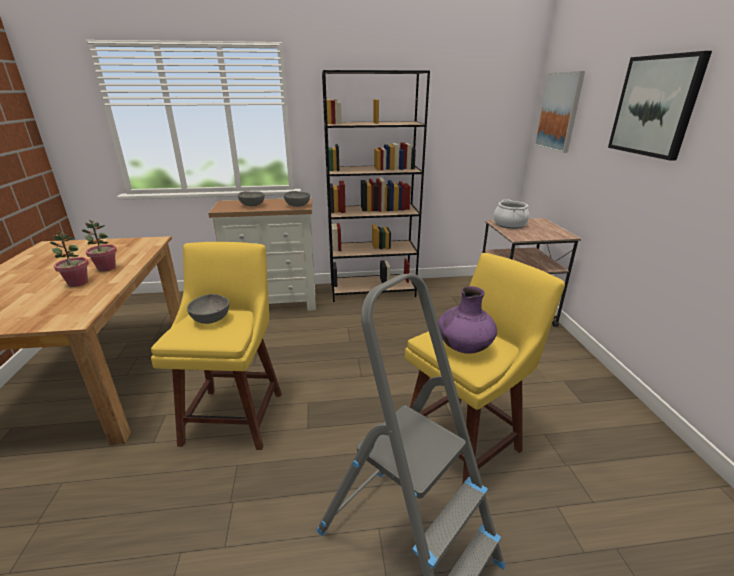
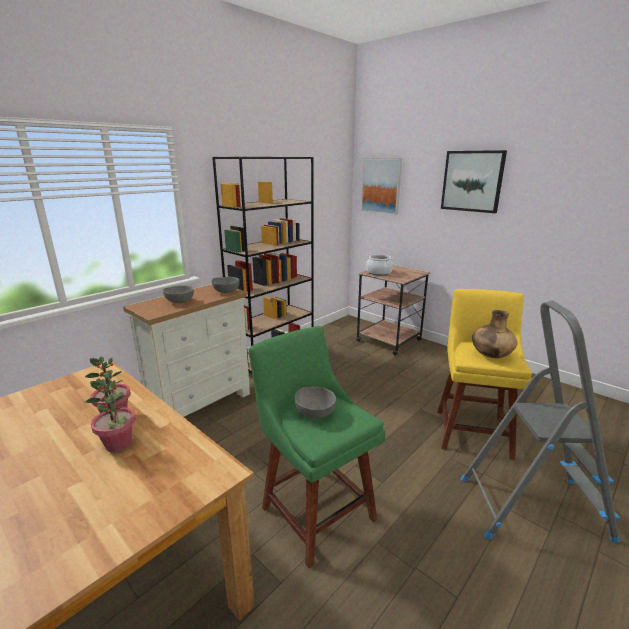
camera: 40 degrees left, 5 degrees down
(236, 414) = (315, 509): yellow stool -> green stool
(463, 347) = (490, 355): purple vase -> brown vase

